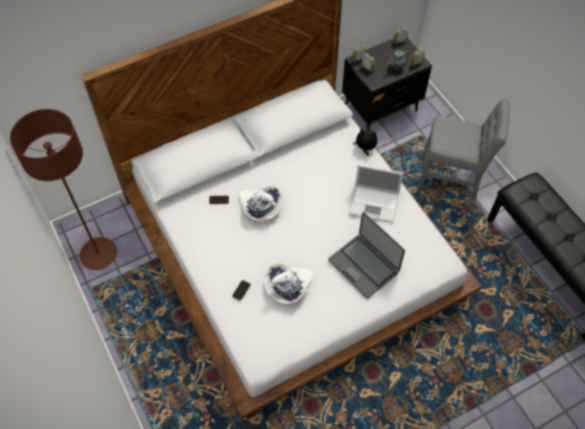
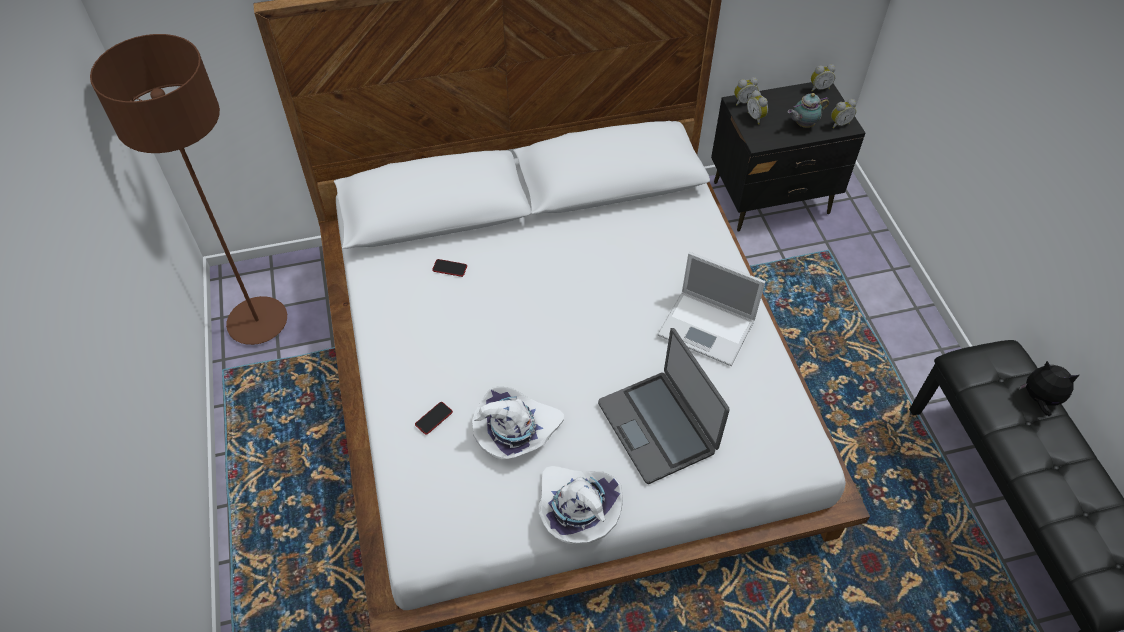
camera: 15 degrees right, 5 degrees down
(260, 207) = (512, 293): white hat -> white hat (576, 509)
(365, 148) = (717, 238): plush toy -> plush toy (1039, 399)
(452, 178) = (864, 329): grey chair -> none

